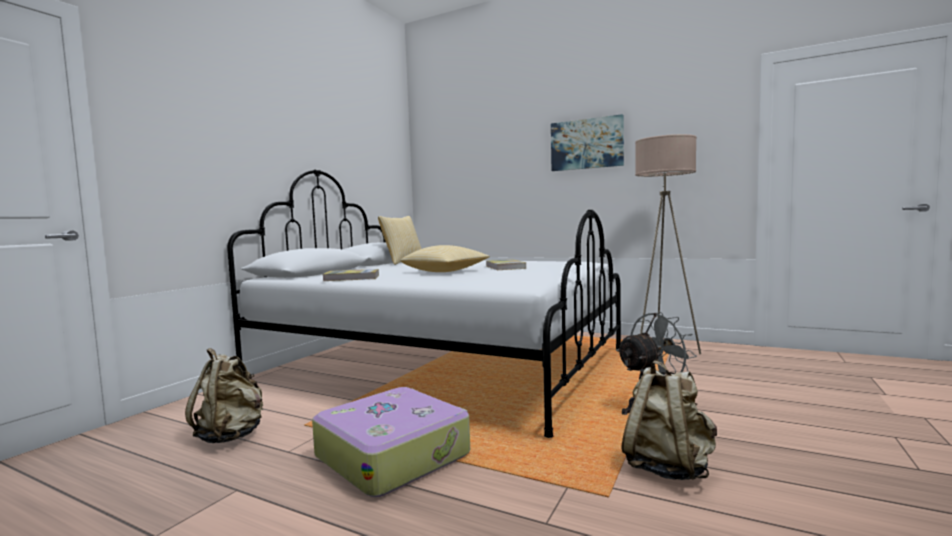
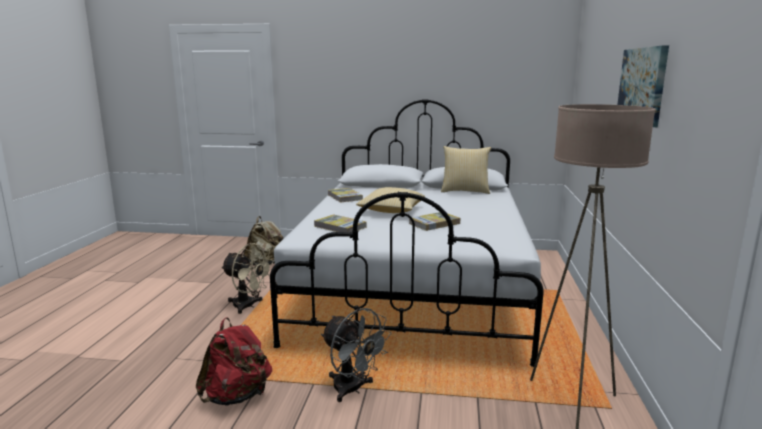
camera: 70 degrees right, 10 degrees up
(393, 455) = (248, 306): suitcase -> beige fan
(485, 279) = (340, 227): none -> book
(667, 468) = (237, 396): beige backpack -> red backpack

